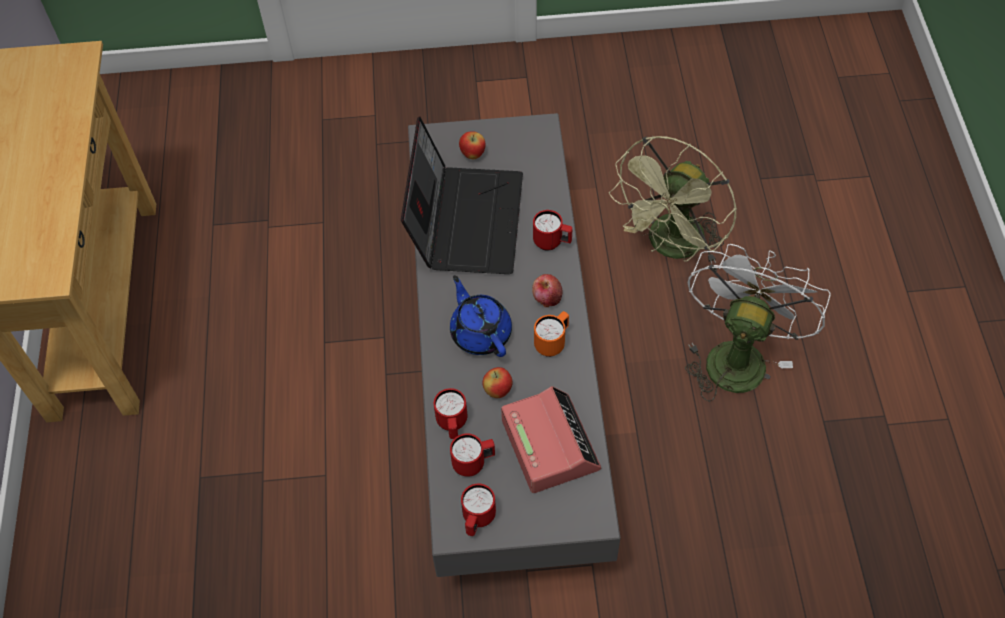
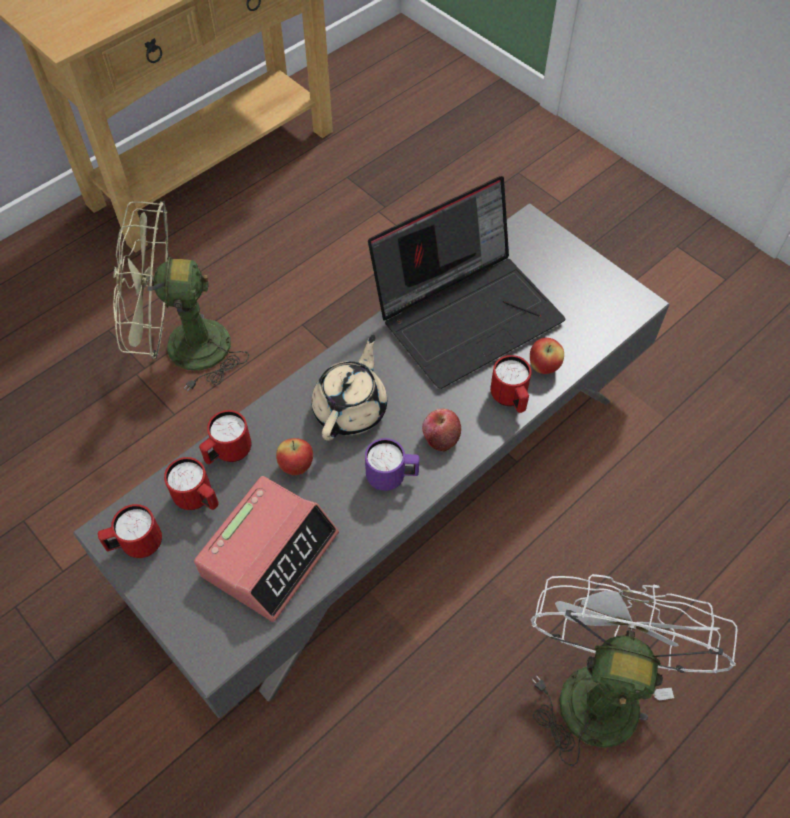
camera: 50 degrees right, 0 degrees up
(472, 154) = (547, 269): apple -> apple (543, 367)
(480, 332) = (351, 408): blue teapot -> beige teapot
(552, 342) = (392, 477): orange mug -> purple mug
(671, 247) = (665, 532): green fan -> green fan (183, 348)
(737, 354) = (597, 685): white fan -> white fan turned 60 degrees counterclockwise

